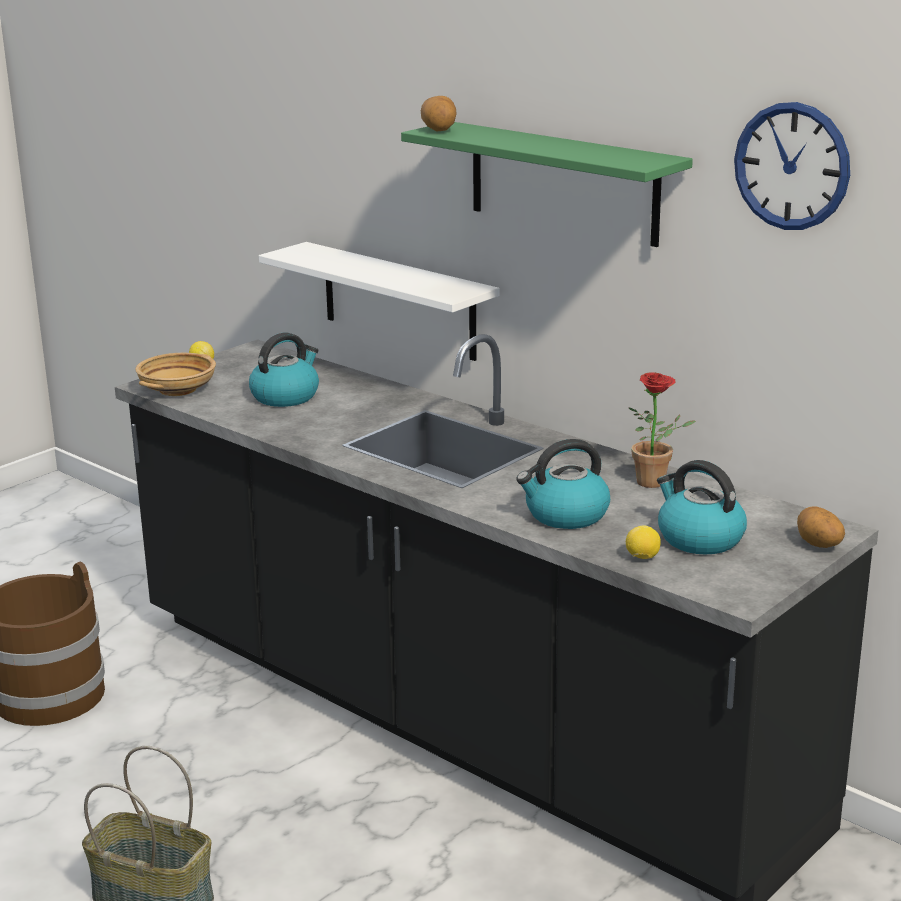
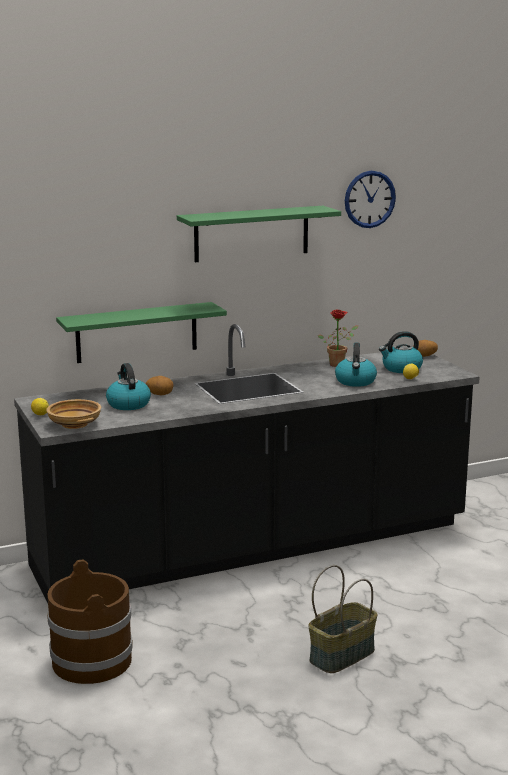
camera: 65 degrees left, 5 degrees down
(398, 301) = (137, 332): white shelf -> green shelf
(439, 130) = (200, 217): potato -> potato (160, 394)

